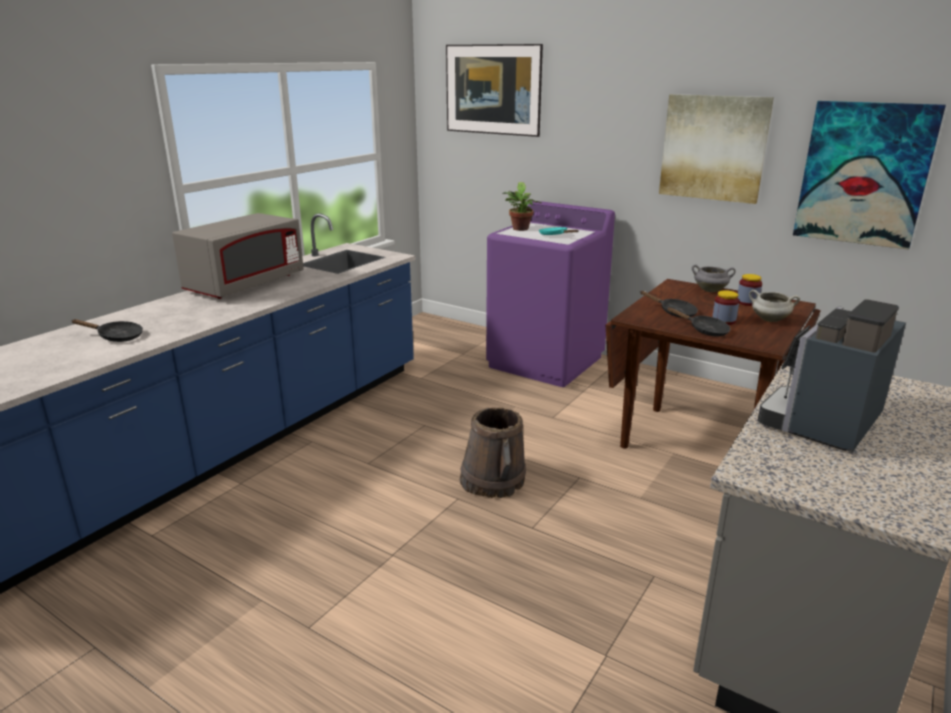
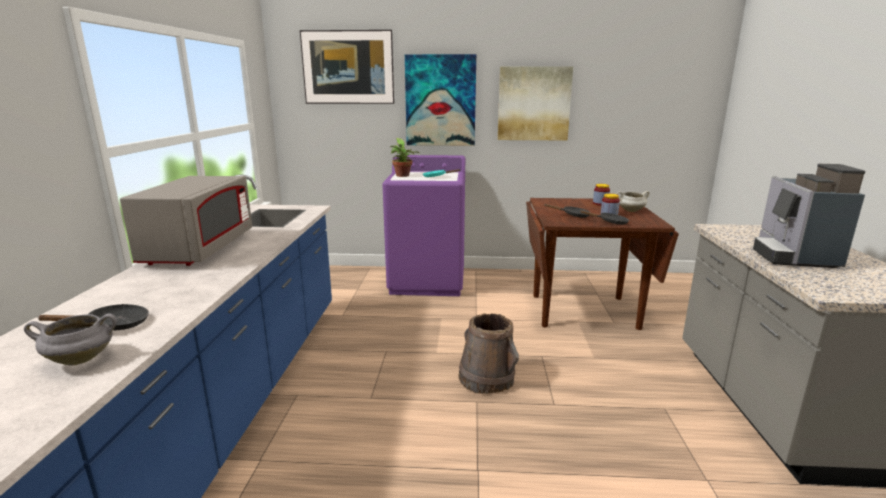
camera: 30 degrees left, 5 degrees down
(710, 290) = (568, 200): grey cooking pot -> grey cooking pot (82, 359)
(863, 174) = (632, 114): picture -> picture (440, 101)

